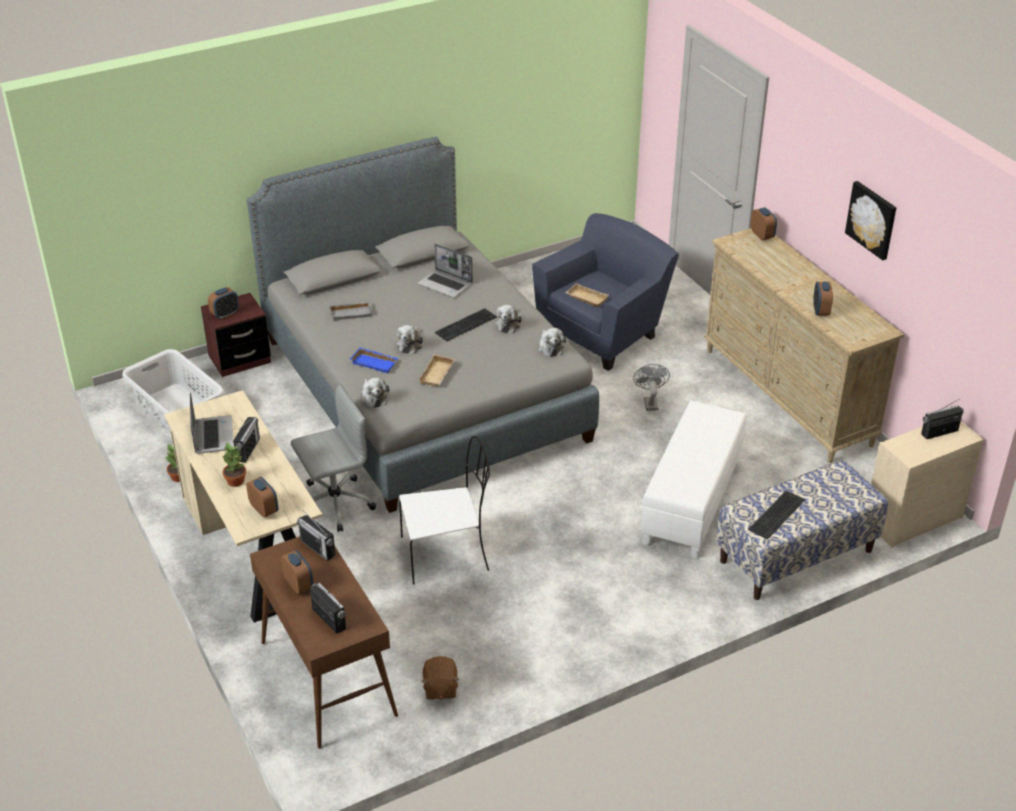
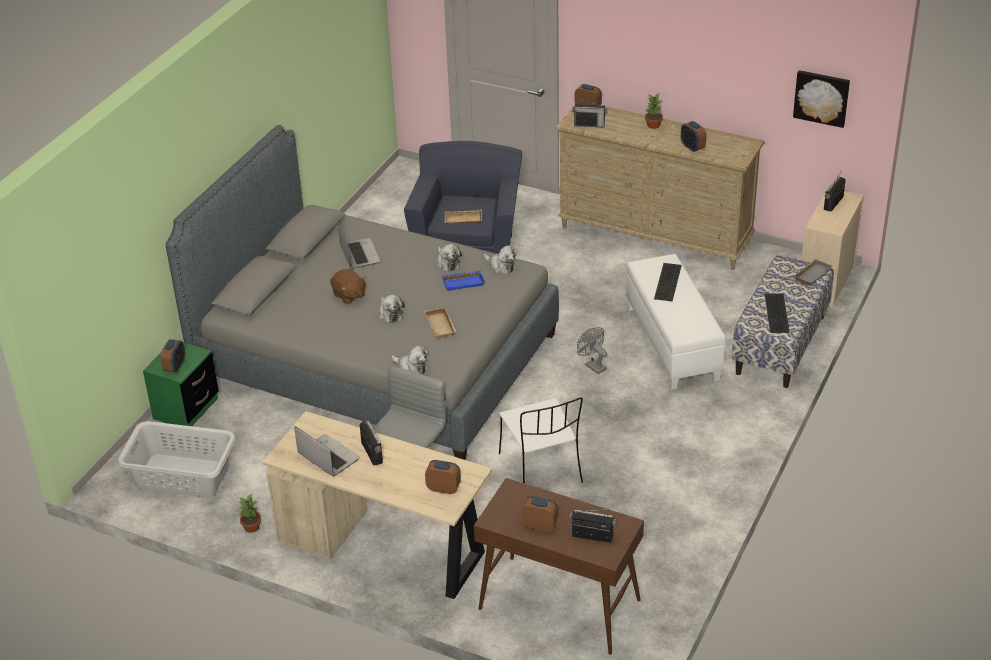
camera: 35 degrees left, 0 degrees up
(235, 481) = (392, 480): potted plant -> potted plant (653, 125)
(239, 359) = (186, 408): brown nightstand -> green nightstand
(318, 548) = (520, 493): radio -> radio (589, 124)
(351, 313) = (308, 311): grey tray -> grey tray (811, 274)
(375, 362) = (379, 340): blue tray -> blue tray (463, 282)
(440, 688) = (647, 564): brown plush toy -> brown plush toy (349, 295)
(446, 284) = (359, 254): laptop -> laptop turned 105 degrees counterclockwise
(447, 553) = (541, 470): white chair -> white chair turned 120 degrees clockwise
(466, 325) = (416, 279): keyboard -> keyboard (669, 282)
(650, 402) = (563, 285): grey fan -> grey fan (592, 365)
(872, 219) = (707, 58): picture -> picture (821, 97)

